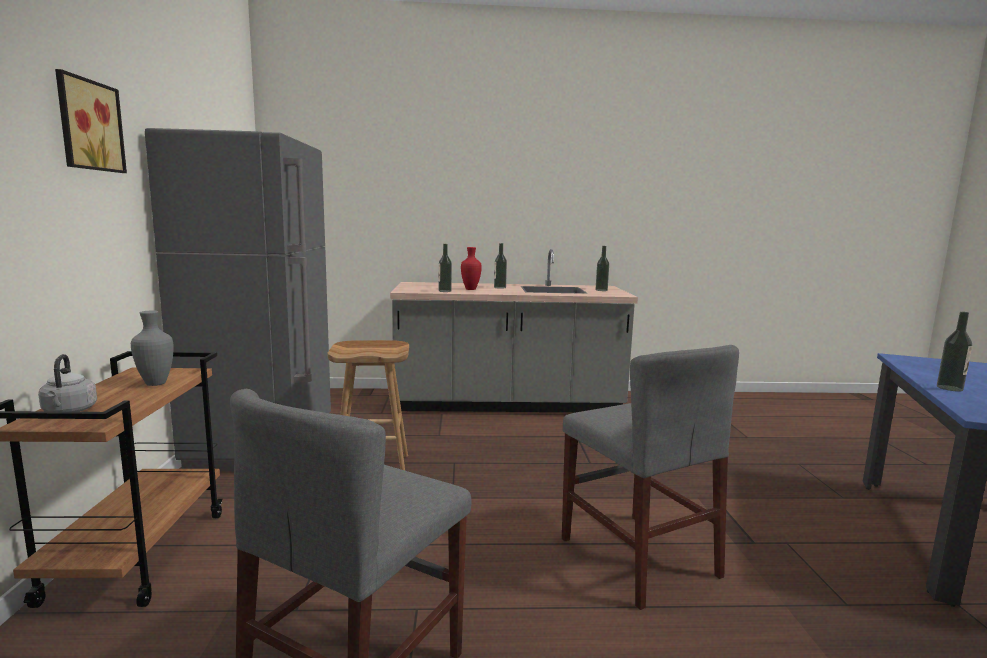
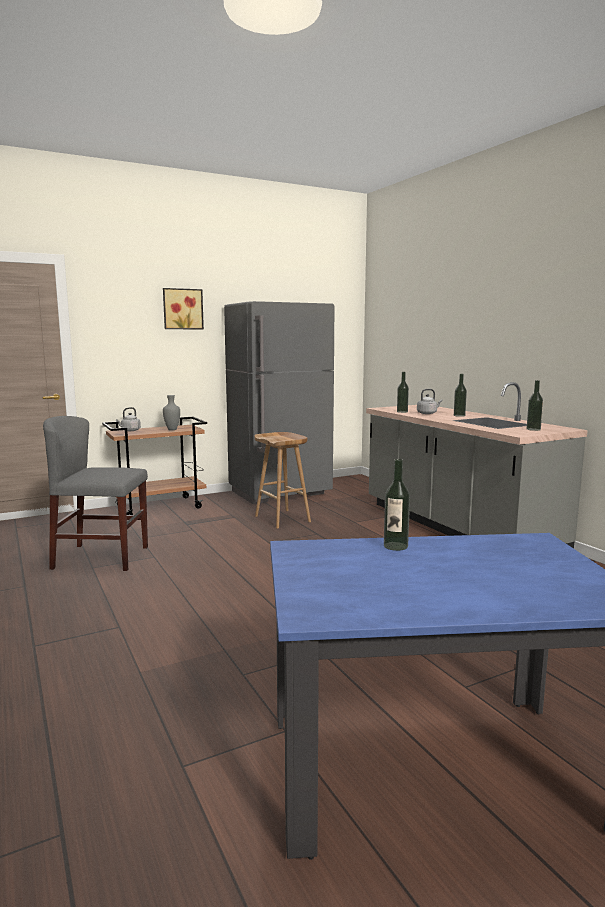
camera: 65 degrees right, 0 degrees up
(470, 289) = (427, 413): red vase -> grey kettle
(637, 557) = (246, 599): grey chair -> none

